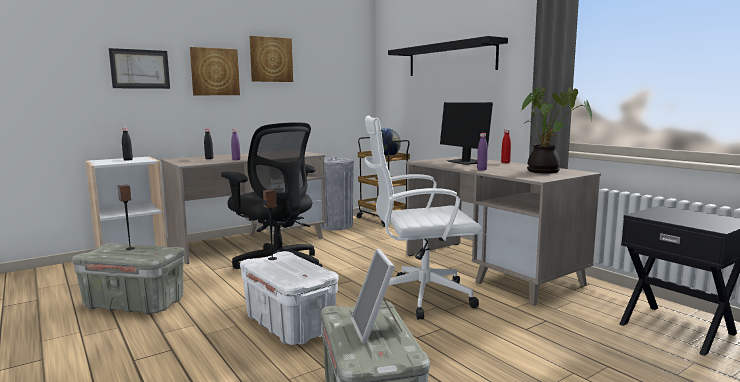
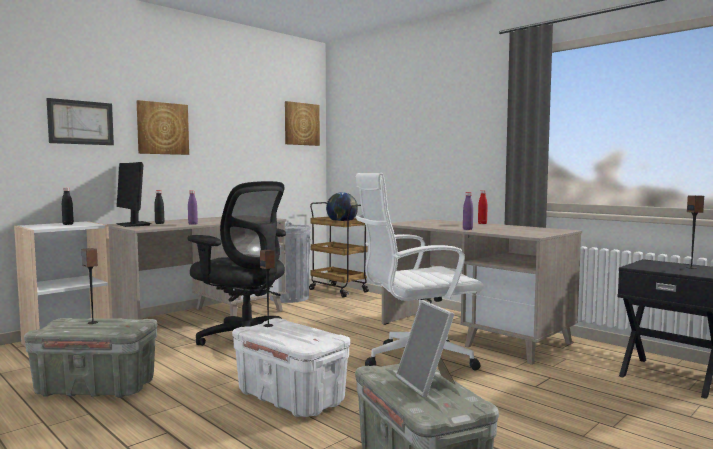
camera: 10 degrees left, 5 degrees down
(271, 59) = (222, 117): picture -> picture (301, 124)
(450, 59) = (413, 121): black shelf -> none
(465, 162) = (443, 223): monitor -> monitor (133, 225)
(546, 171) = (531, 230): potted plant -> none
(705, 218) = (691, 267): none -> speaker

